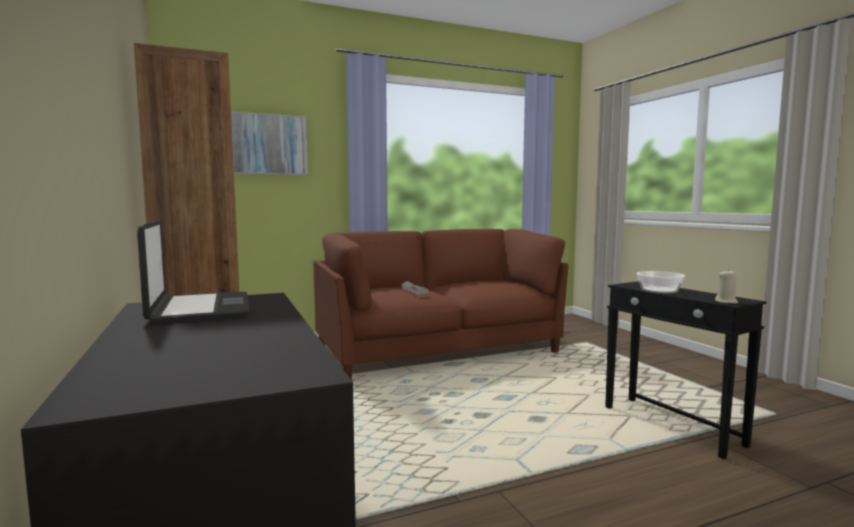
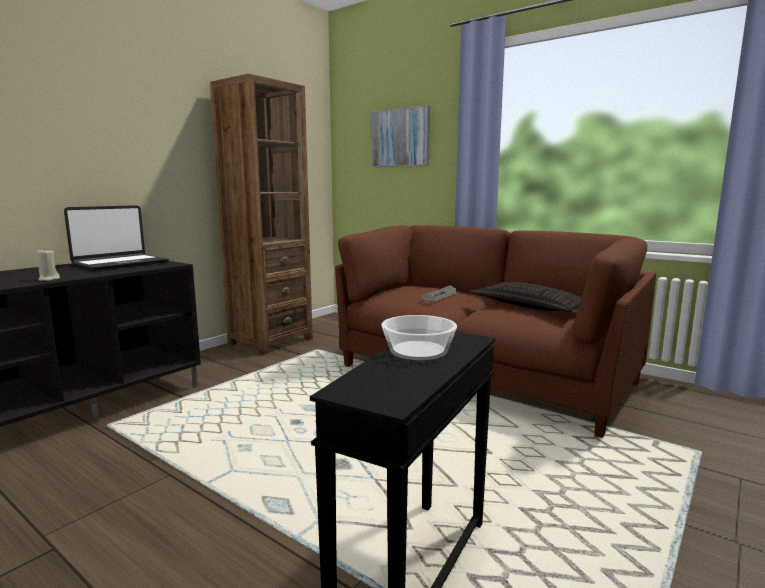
camera: 60 degrees right, 5 degrees up
(477, 284) = (529, 306): none -> pillow
(726, 302) = (352, 389): beige candle -> beige candle (48, 279)

